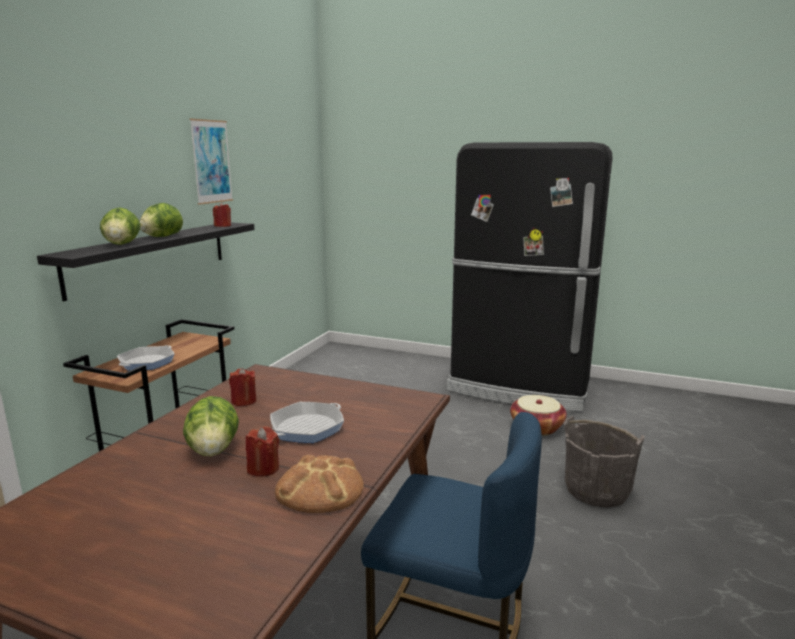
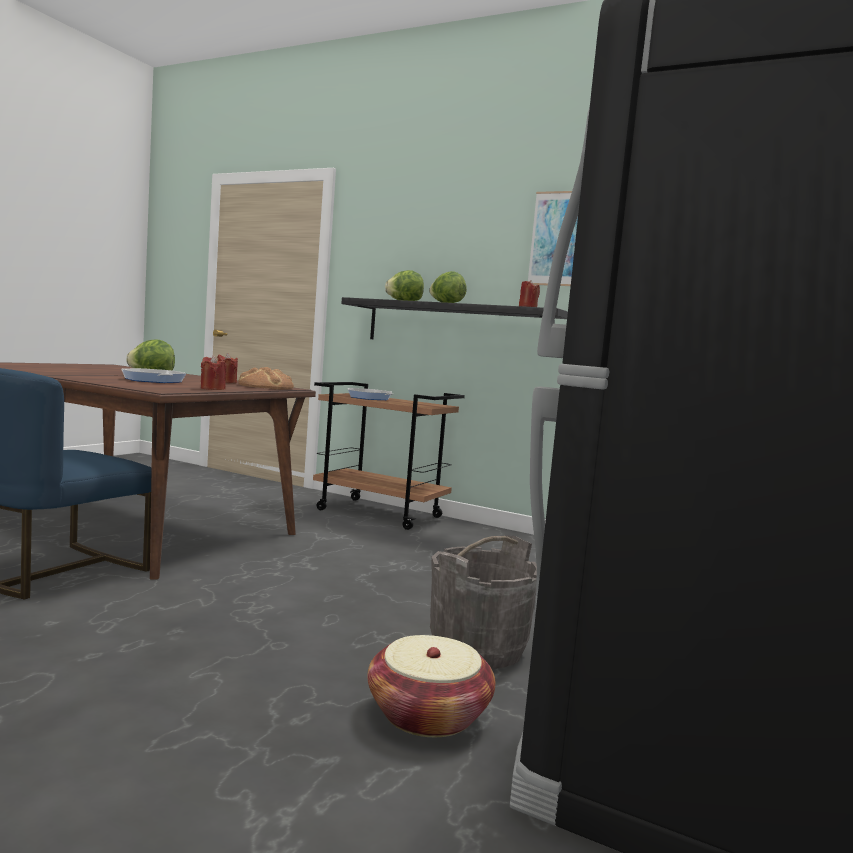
camera: 95 degrees right, 10 degrees down
(263, 468) = (108, 374): red candle -> red candle (212, 389)
(320, 489) = (60, 373): bread -> bread (266, 386)
(597, 490) = (156, 710): grey bucket -> grey bucket (477, 648)

